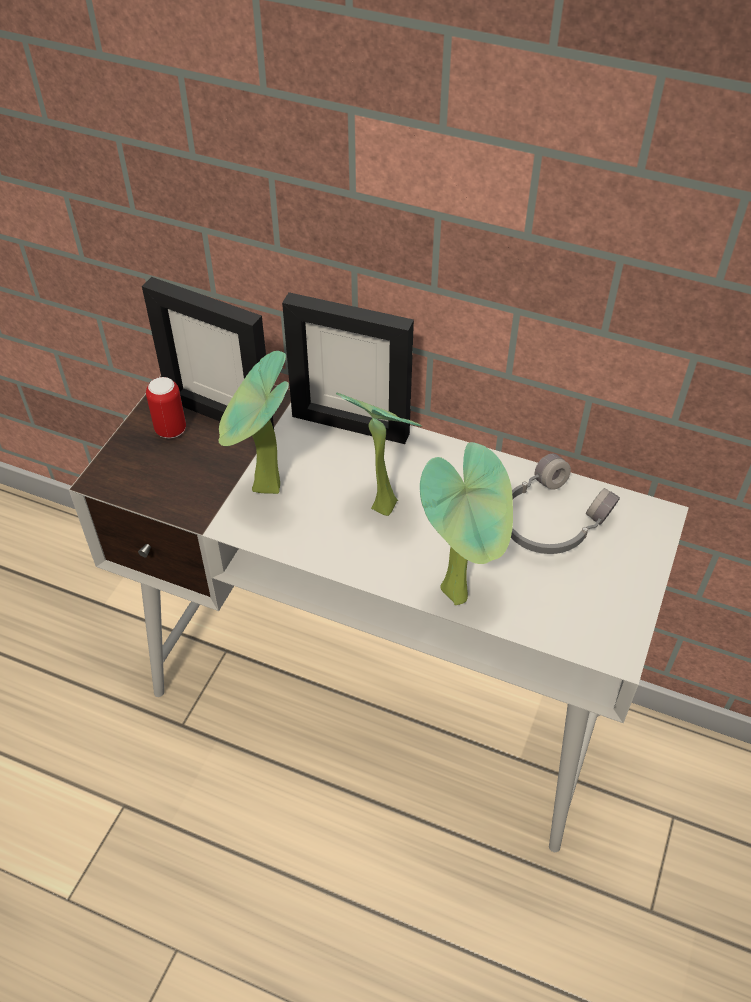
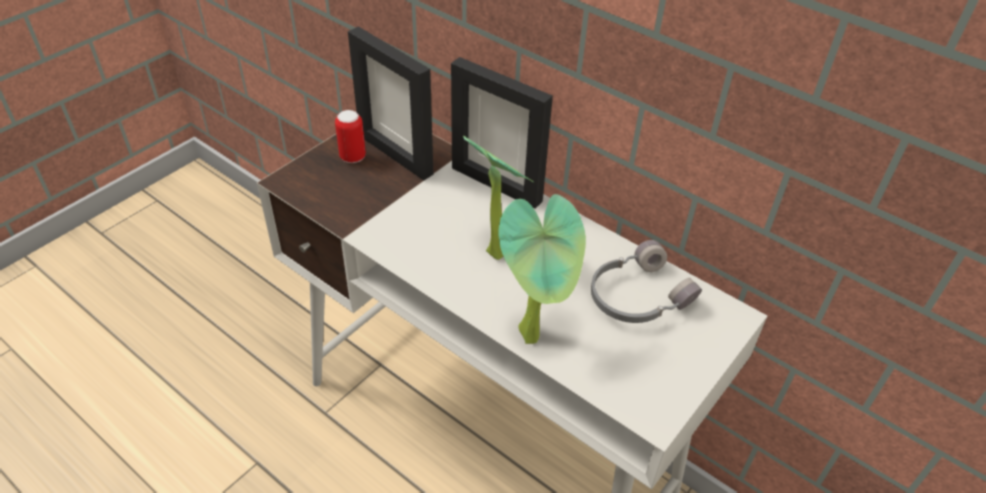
camera: 15 degrees right, 5 degrees down
(263, 492) = (404, 219): potted plant -> none

